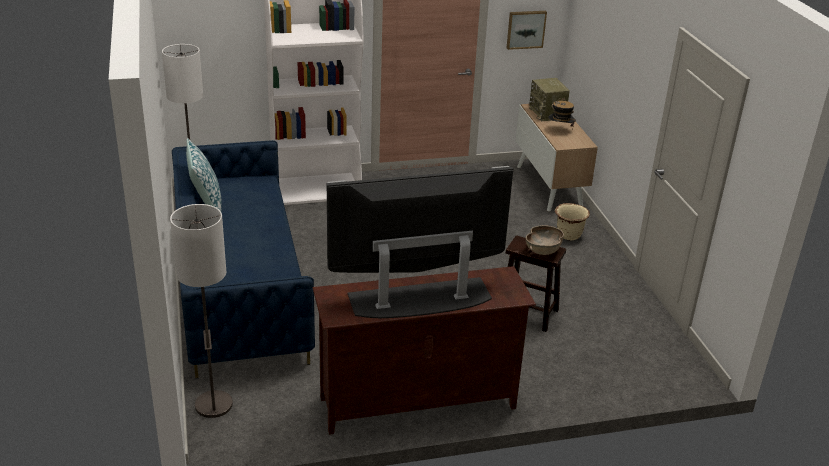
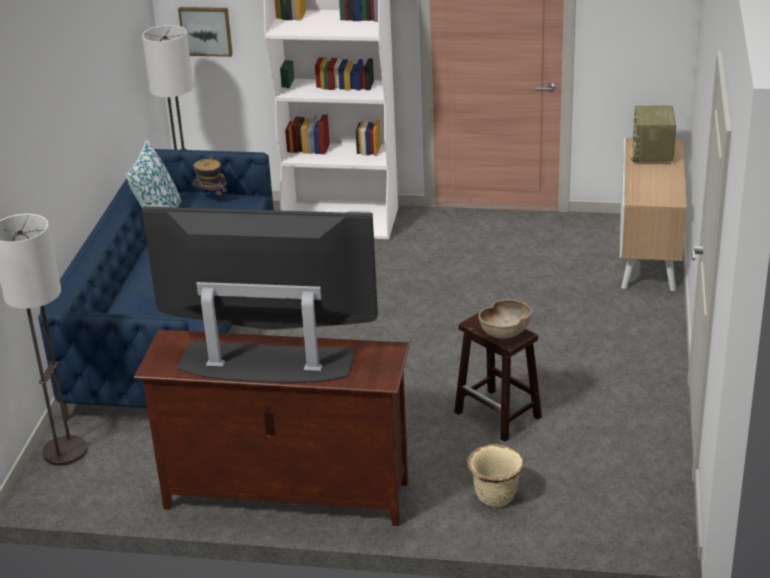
camera: 25 degrees right, 0 degrees up
(525, 29) = (632, 35): picture -> picture (206, 30)
(560, 130) = (651, 179): hat -> hat (211, 199)
(568, 235) = (627, 324): beige planter -> beige planter (495, 497)

